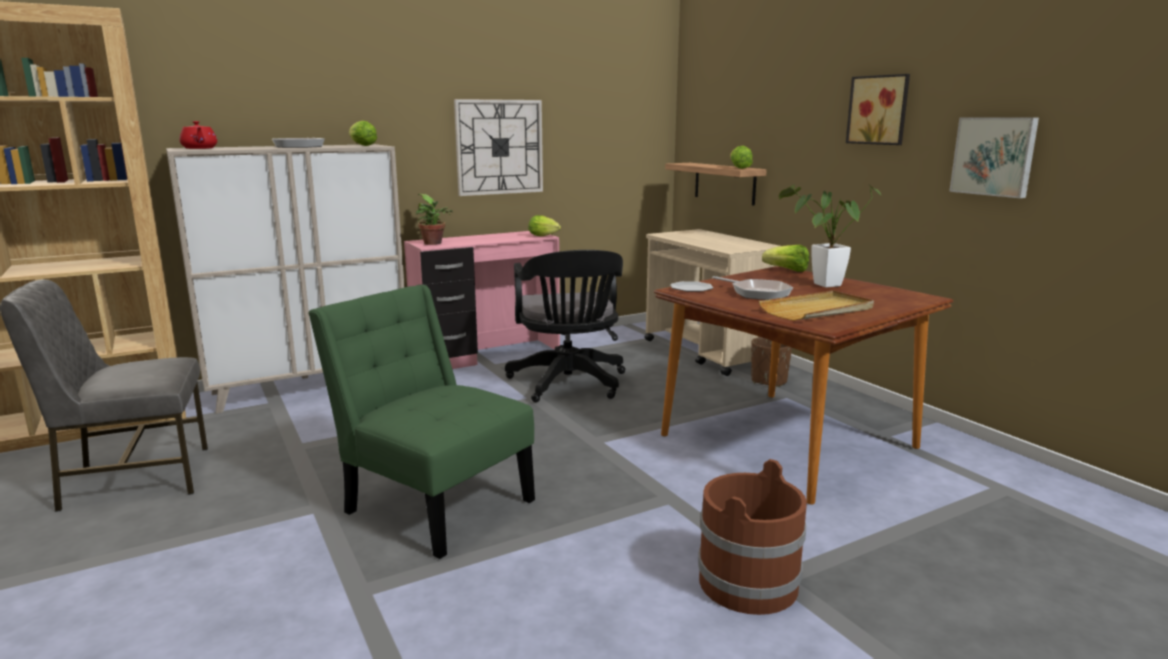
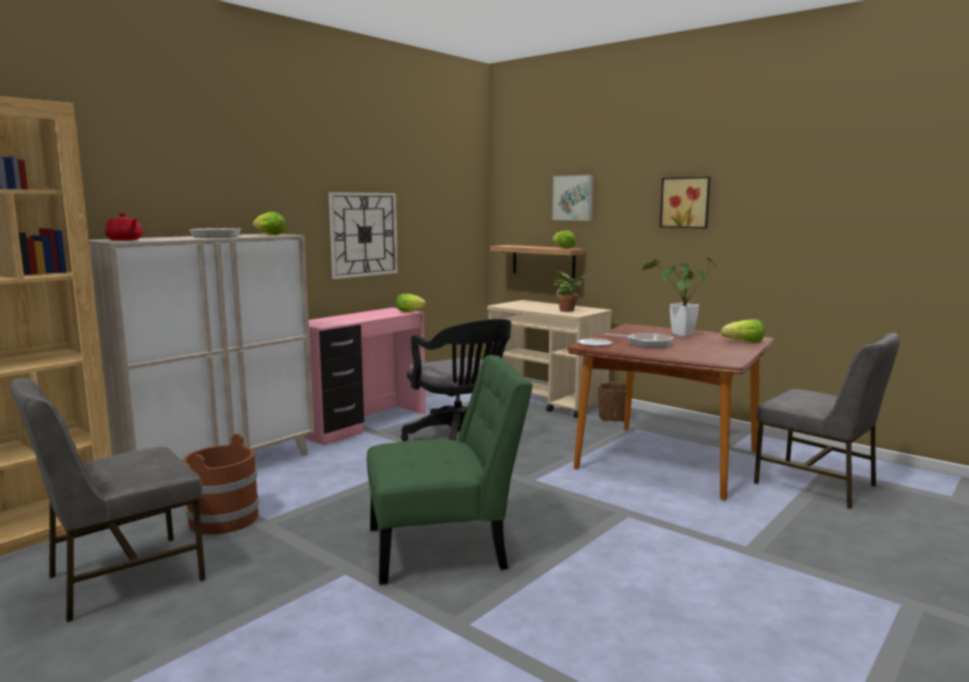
camera: 20 degrees left, 5 degrees down
(434, 243) = (323, 323): potted plant -> potted plant (568, 311)
(434, 503) = (445, 547): green chair -> green chair turned 150 degrees clockwise
(748, 582) = (733, 558): brown bucket -> brown bucket (223, 518)
(787, 271) = (638, 326): lettuce -> lettuce (744, 342)
(817, 310) = (705, 352): beige tray -> none
(965, 505) = (817, 484): none -> grey chair
(994, 156) = (781, 235): picture -> picture (573, 198)

